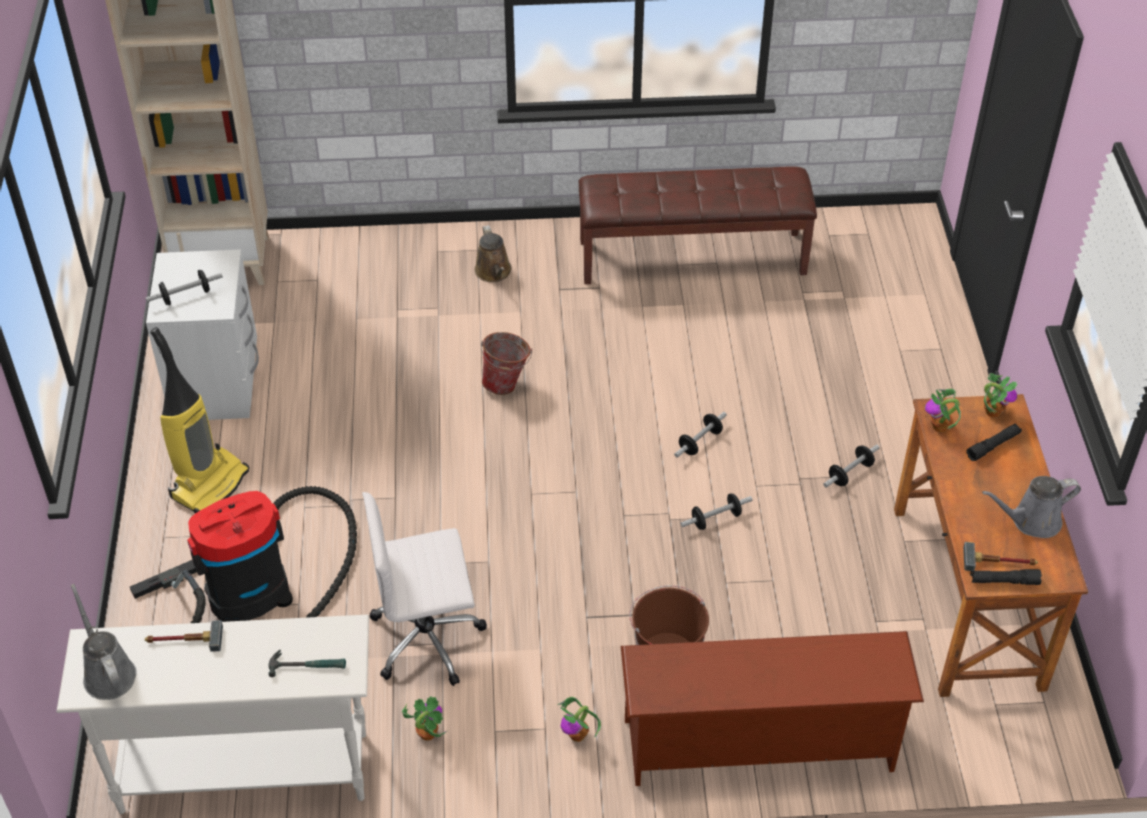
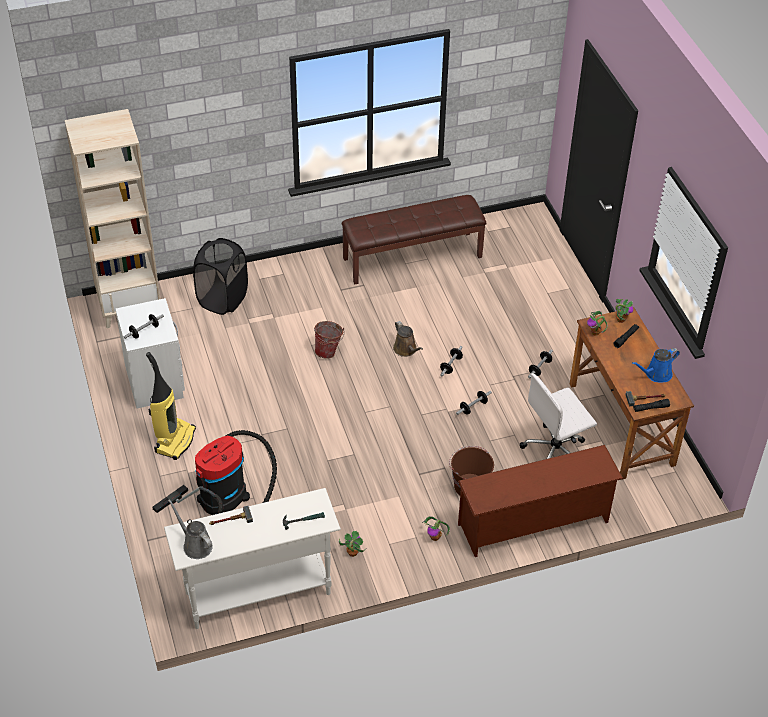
camera: 15 degrees left, 0 degrees up
(369, 274) = (222, 299): none -> black laundry basket
(428, 638) = (334, 502): white office chair -> white office chair (556, 452)
(494, 272) = (298, 286): brown watering can -> brown watering can (406, 349)
(1031, 521) = (656, 374): grey watering can -> blue watering can

